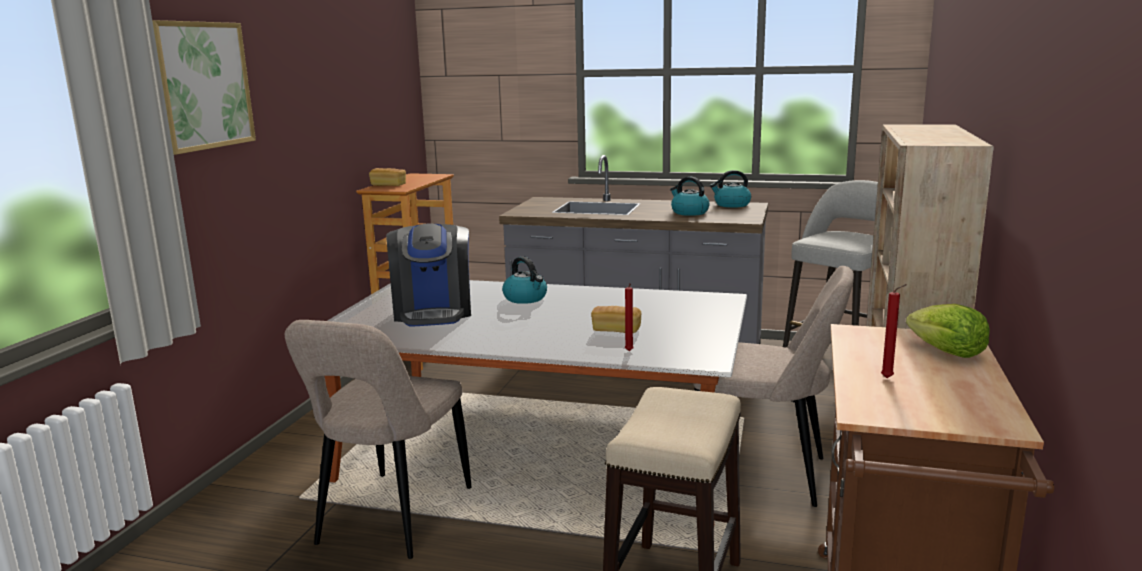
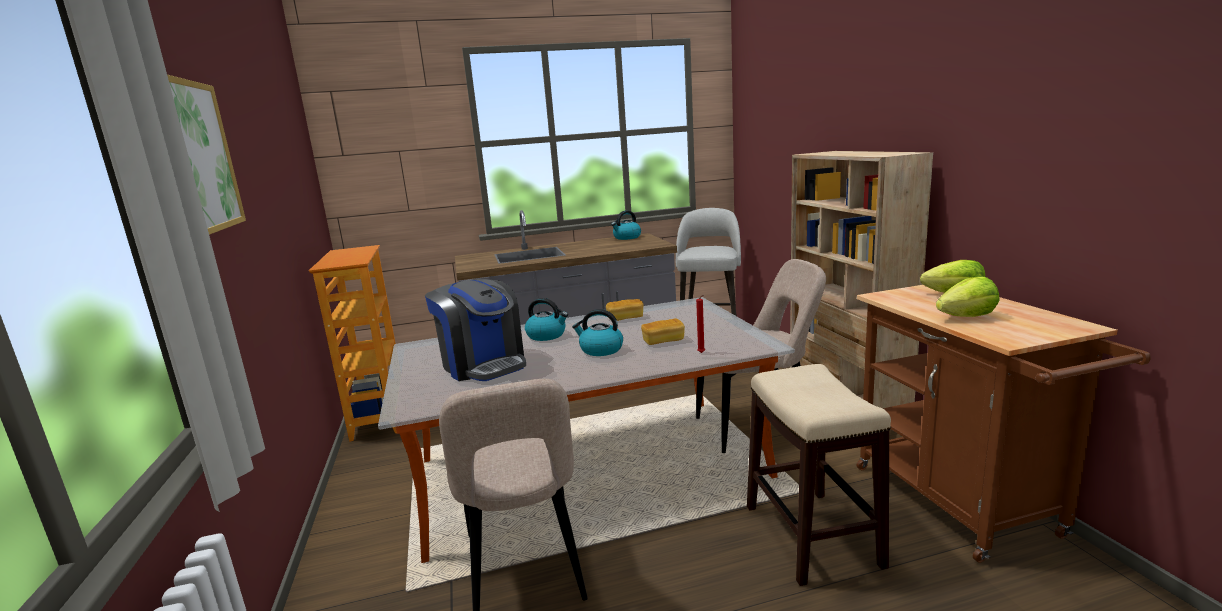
camera: 30 degrees left, 0 degrees up
(388, 185) = (335, 261): bread -> bread (625, 318)
(689, 212) = (608, 246): kettle -> kettle (600, 350)
(889, 378) = (967, 317): red candle -> lettuce

